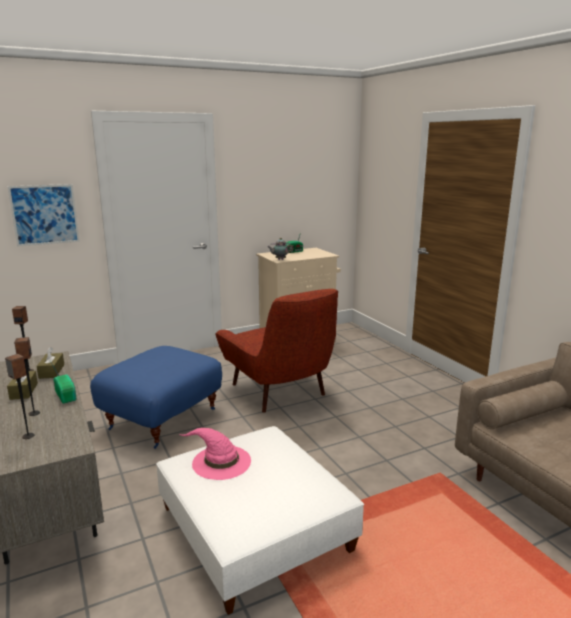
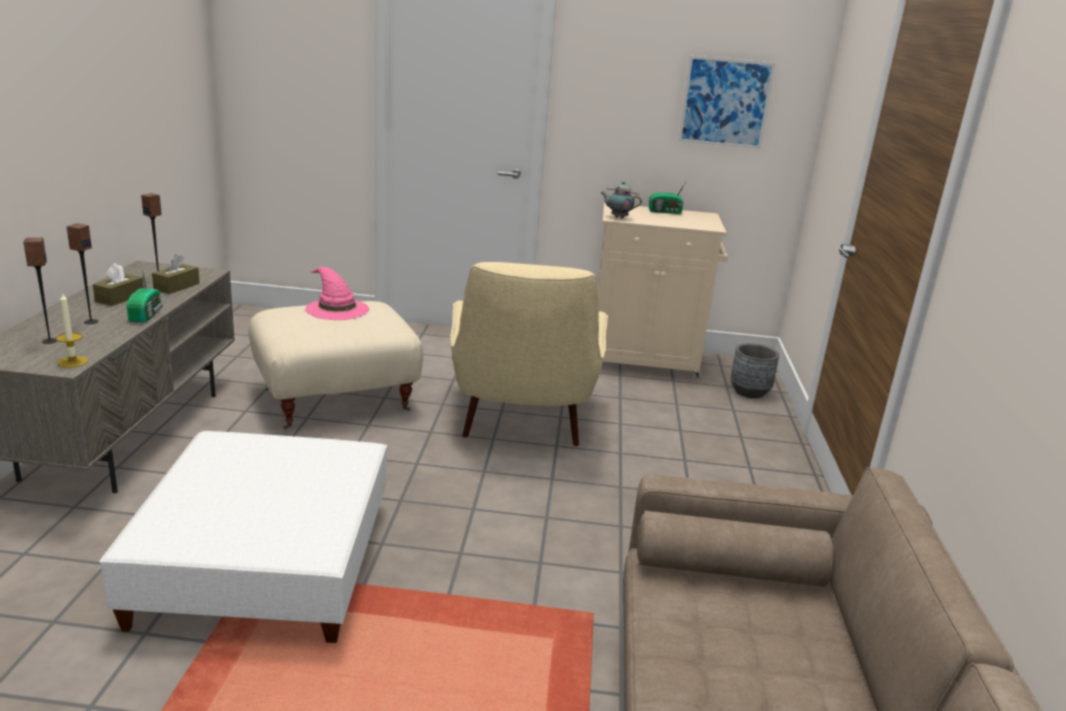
camera: 30 degrees right, 5 degrees up
(45, 214) = (302, 90): picture -> picture (725, 102)
(74, 442) = (73, 362): none -> candle
(162, 418) = (336, 399): blue ottoman -> beige ottoman
(220, 462) = (258, 457): pink hat -> pink hat (336, 309)
(281, 392) = (521, 420): red armchair -> beige armchair
(362, 340) = (749, 392): none -> grey planter

